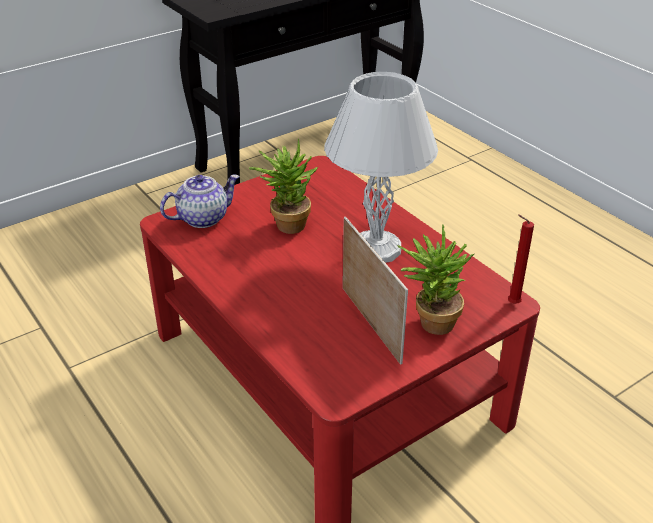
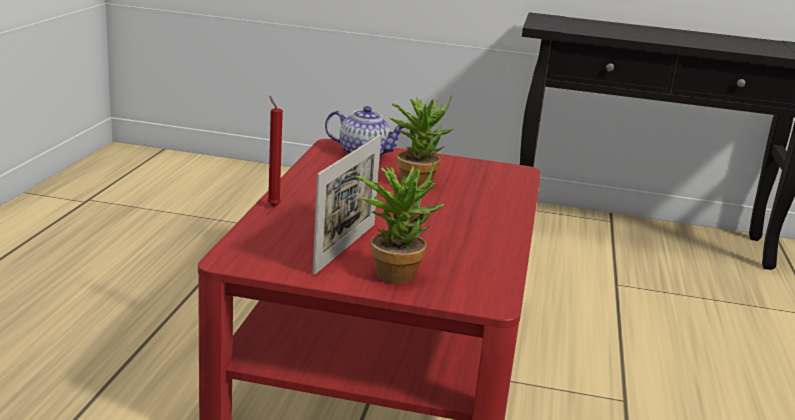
camera: 45 degrees right, 15 degrees down
(376, 247) = (453, 222): white table lamp -> none
(511, 303) = (490, 302): red candle -> red candle (272, 206)

